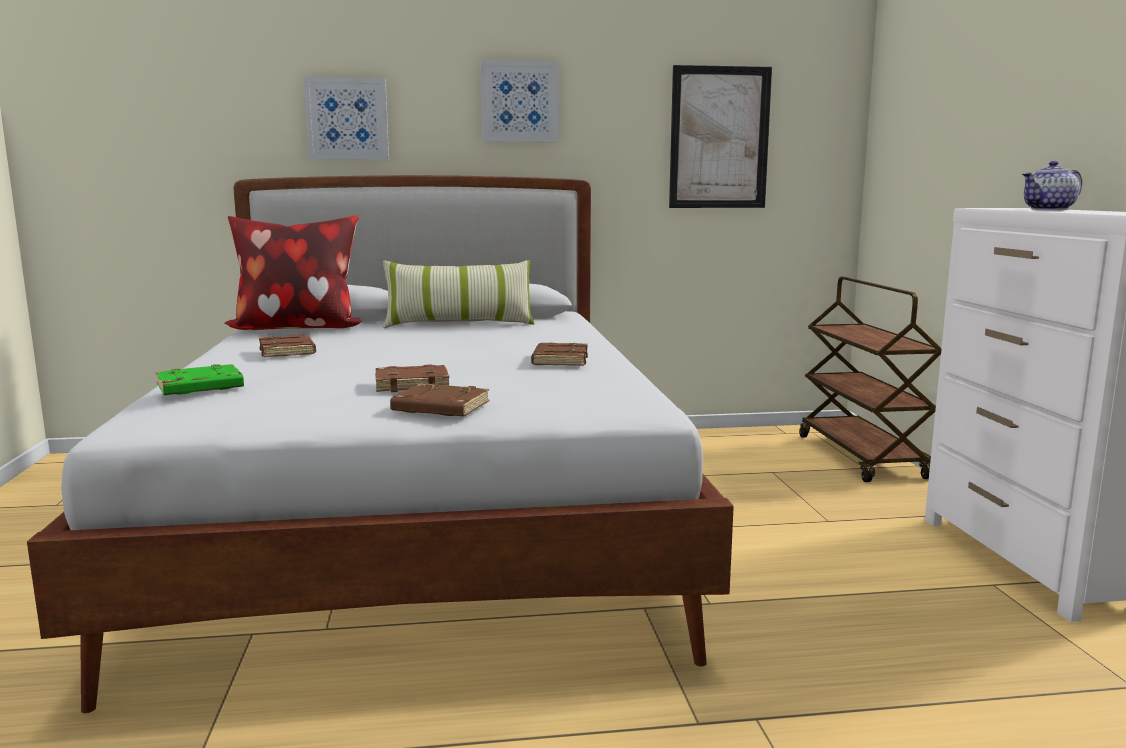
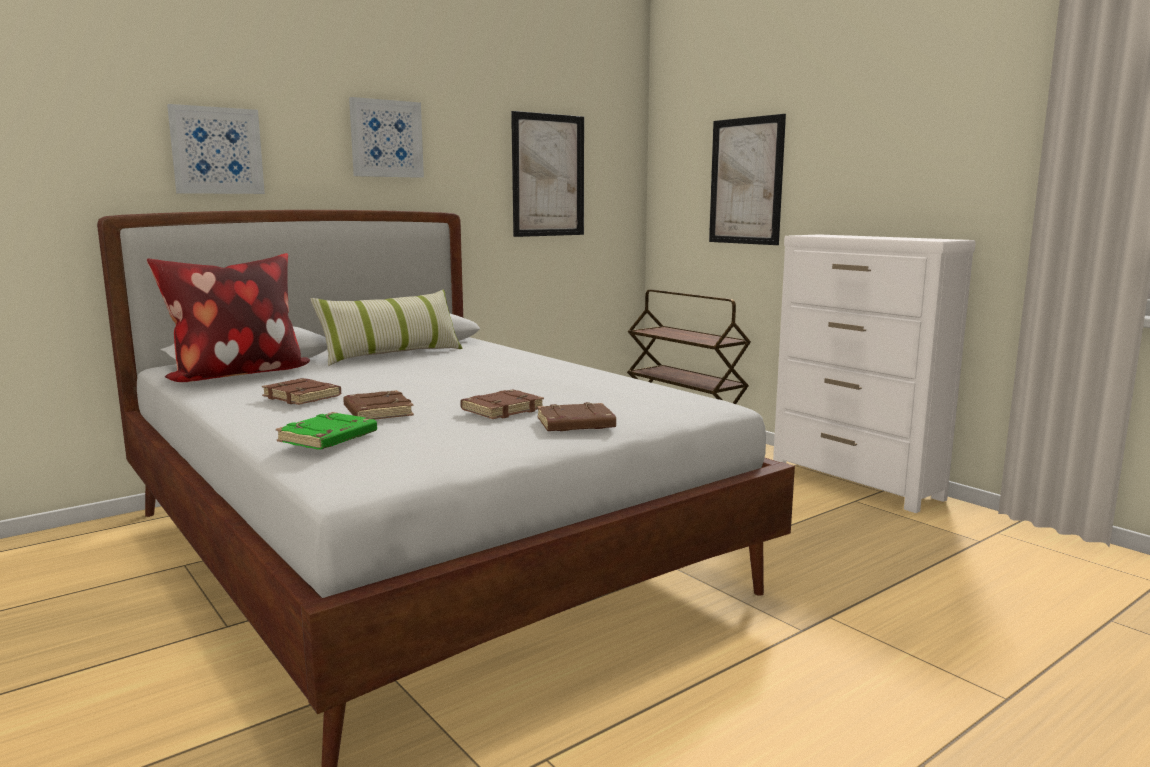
camera: 30 degrees left, 0 degrees up
(559, 360) = (566, 376): brown book -> brown book (376, 412)
(957, 138) = (746, 181): none -> picture
(1049, 209) = (856, 236): teapot -> none

